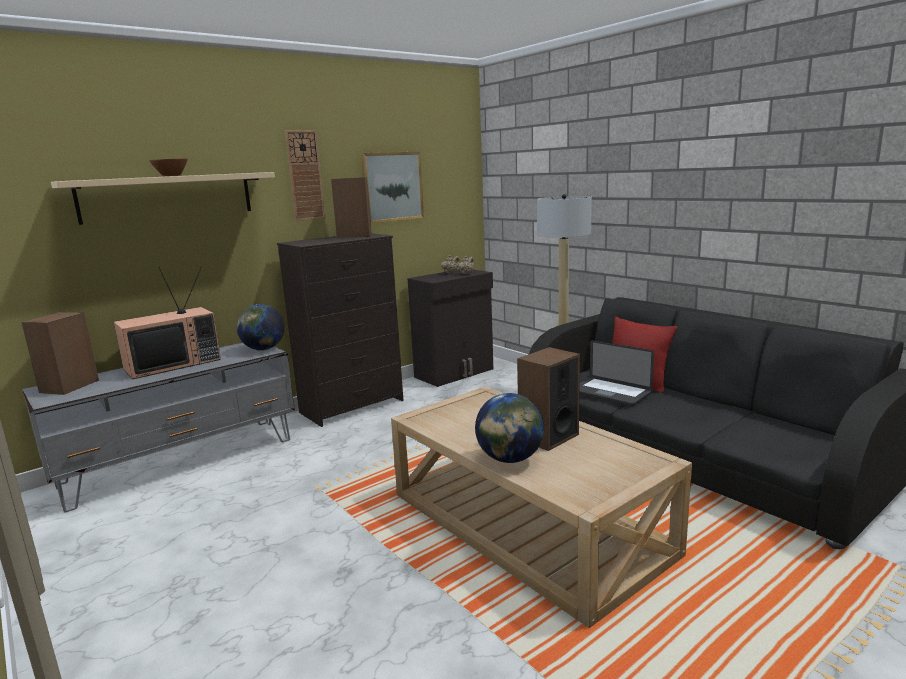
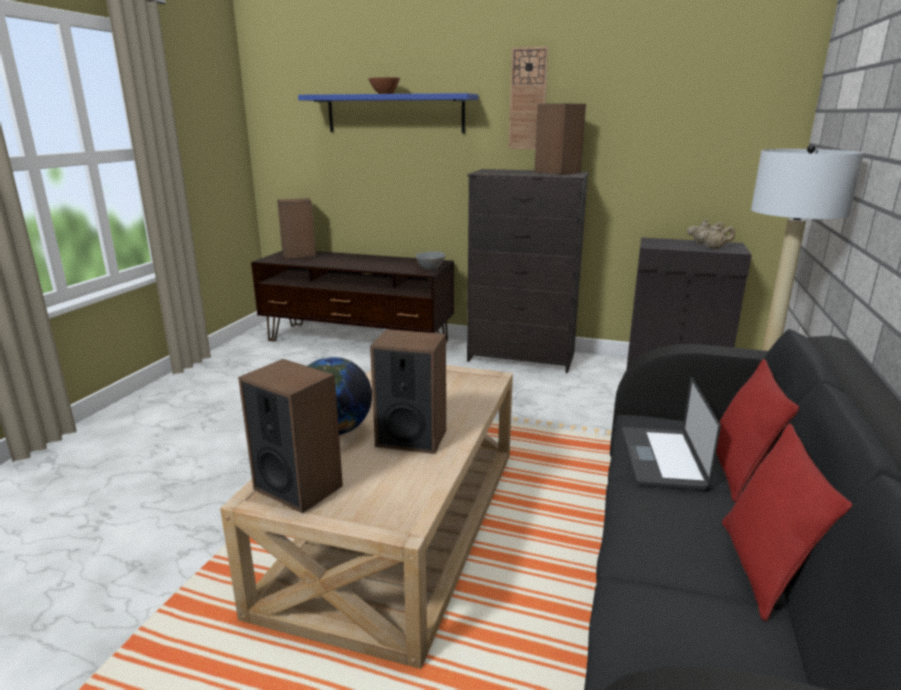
camera: 55 degrees right, 5 degrees up
(168, 197) = (395, 113): beige shelf -> blue shelf
(173, 364) = (366, 260): television -> none
(181, 461) = (358, 341): grey tv stand -> brown tv stand
(263, 349) = (429, 268): globe -> grey bowl
(392, 186) = (642, 118): picture -> none
(586, 486) = (298, 487): none -> speaker
(720, 406) = (762, 569): none -> red pillow

